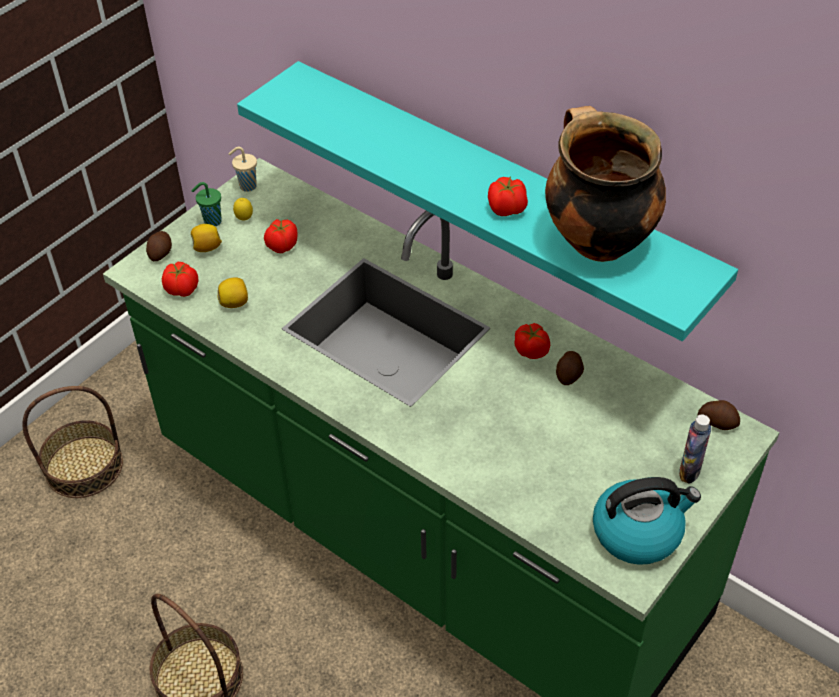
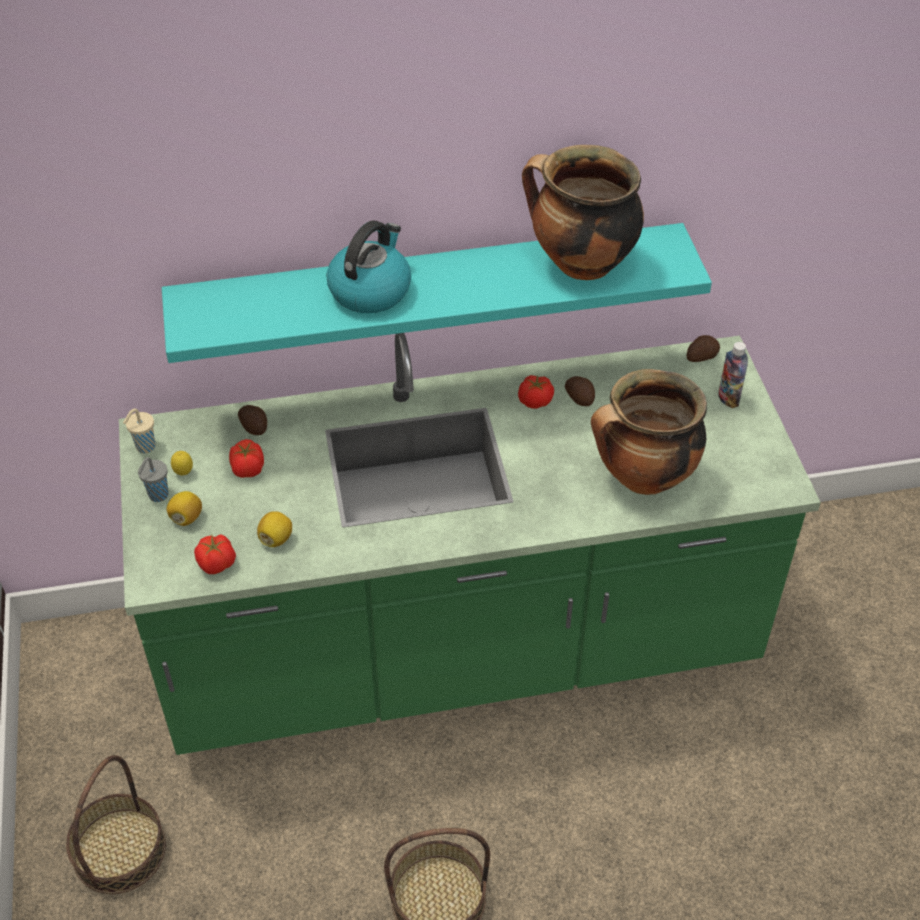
camera: 50 degrees left, 0 degrees up
(161, 253) = (152, 551): potato -> potato (254, 426)
(211, 221) = (157, 496): green cup -> grey cup
(507, 209) = (495, 285): tomato -> none
(527, 470) = (642, 478): none -> cooking pot
(638, 532) = (753, 458): kettle -> kettle (370, 290)

